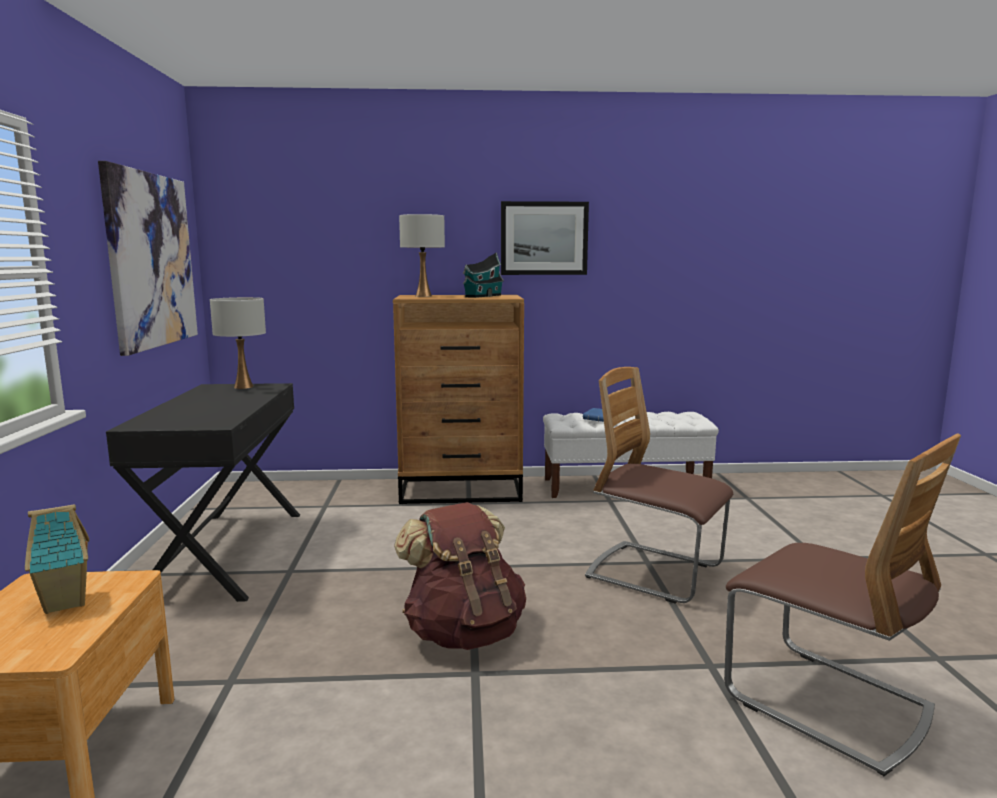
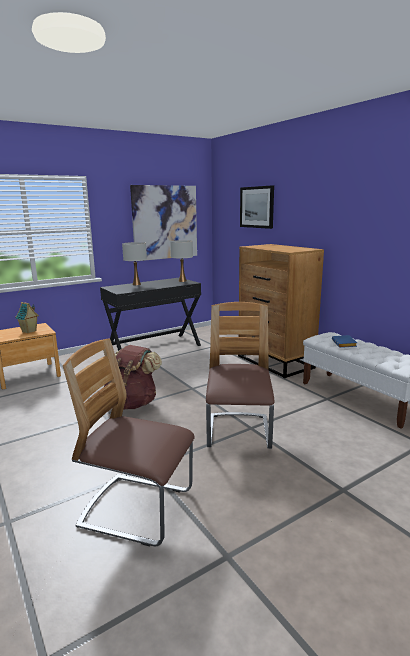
camera: 60 degrees right, 5 degrees up
(423, 296) = (268, 245): white table lamp -> white table lamp (136, 284)
(482, 296) = (290, 248): toy house -> none
(544, 238) = (344, 211): picture -> picture (257, 207)
(826, 702) = (137, 509): chair -> chair turned 90 degrees clockwise

